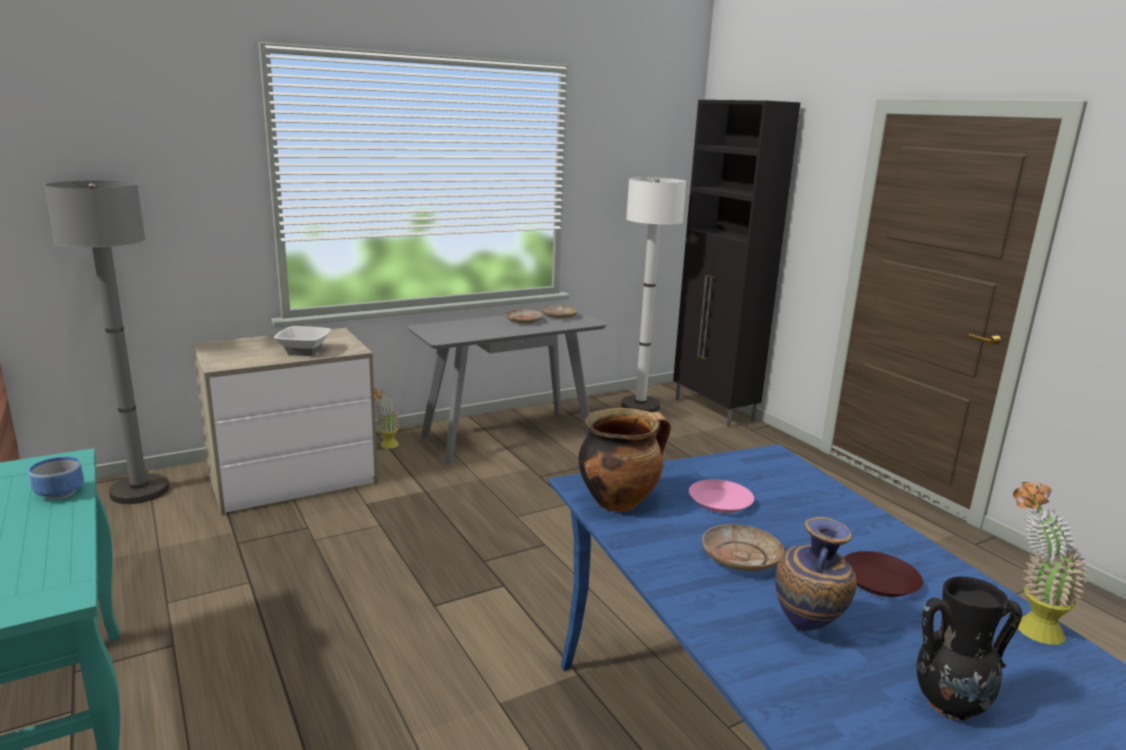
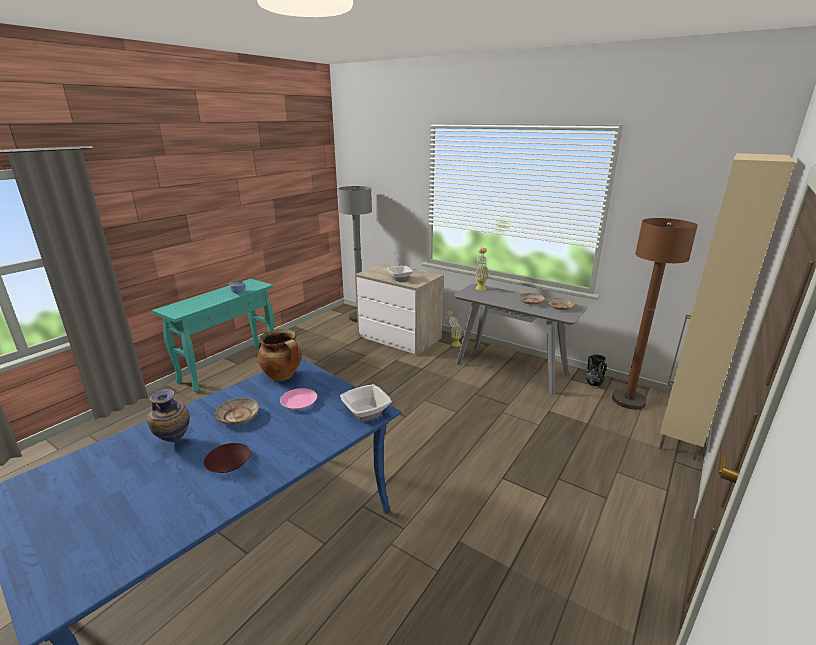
camera: 65 degrees right, 5 degrees up
(640, 406) = (628, 400): white floor lamp -> brown floor lamp
(714, 410) = (680, 434): black cabinet -> beige cabinet
(776, 463) = (366, 412): none -> bowl
(947, 705) = (115, 488): black vase -> black vase (593, 384)
(1026, 627) = (188, 520): potted plant -> potted plant (480, 287)

